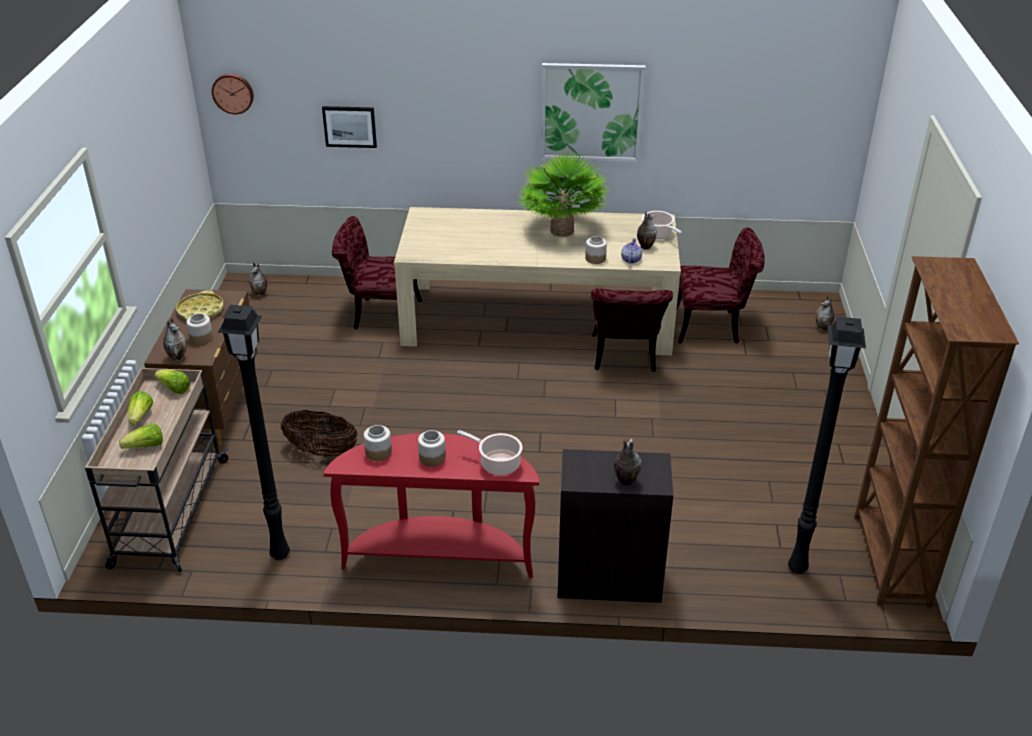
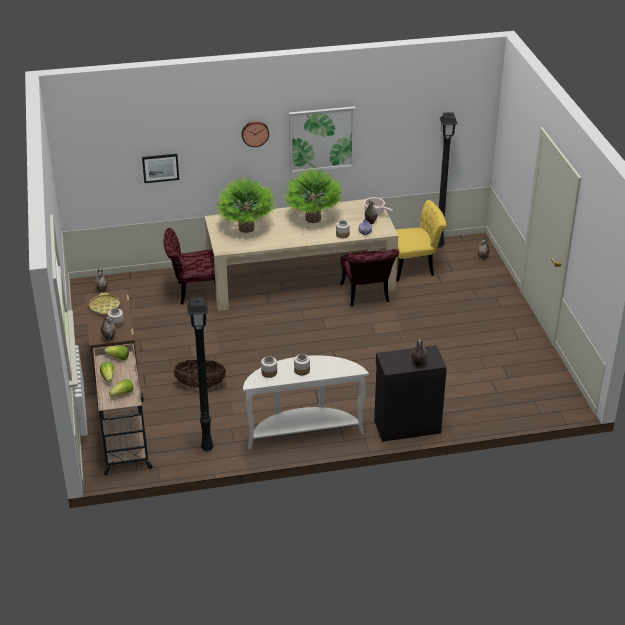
camera: 15 degrees left, 0 degrees up
(233, 93) = (79, 155): wall clock -> wall clock (255, 133)
(439, 554) = (303, 431): red console table -> white console table
(459, 231) = (246, 228): none -> potted plant
(497, 463) = (341, 367): cooking pot -> none
(714, 327) = (415, 267): red chair -> yellow chair
(798, 569) = (510, 402): black floor lamp -> black floor lamp (439, 246)
(889, 560) = (558, 388): brown bookcase -> none

